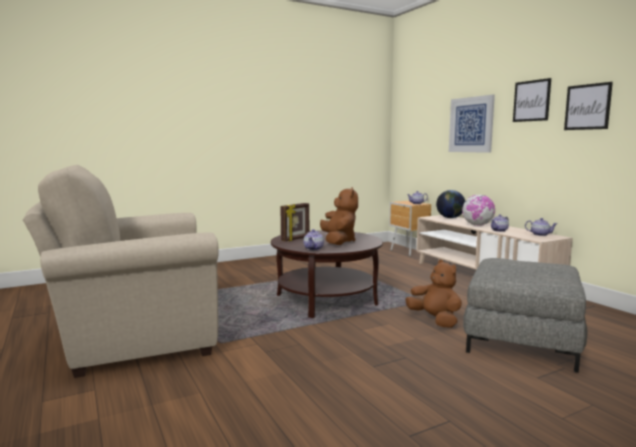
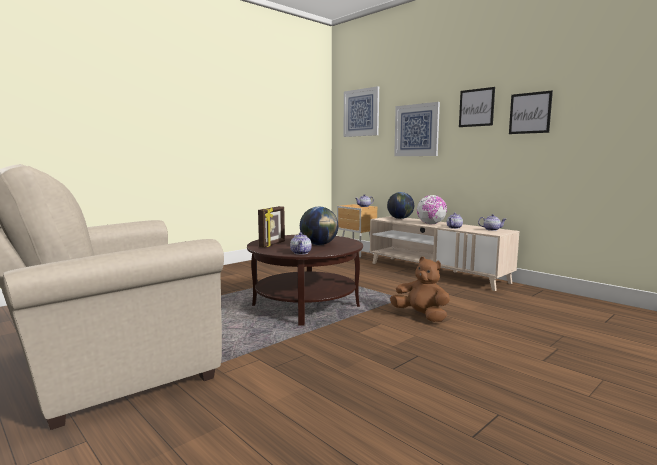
camera: 15 degrees left, 0 degrees up
(338, 241) = (319, 244): brown plush toy -> globe
(419, 106) = (361, 112): none -> picture
(522, 339) = (507, 326): grey ottoman -> none

